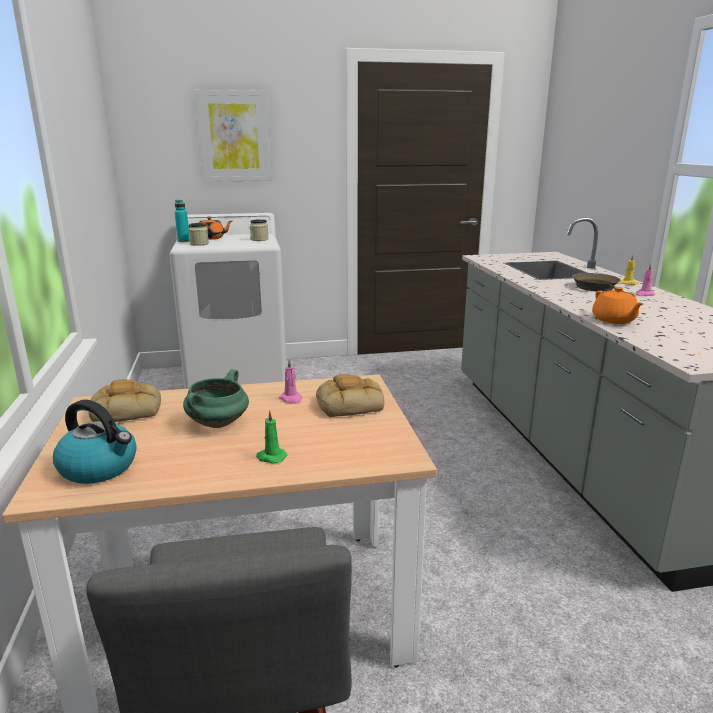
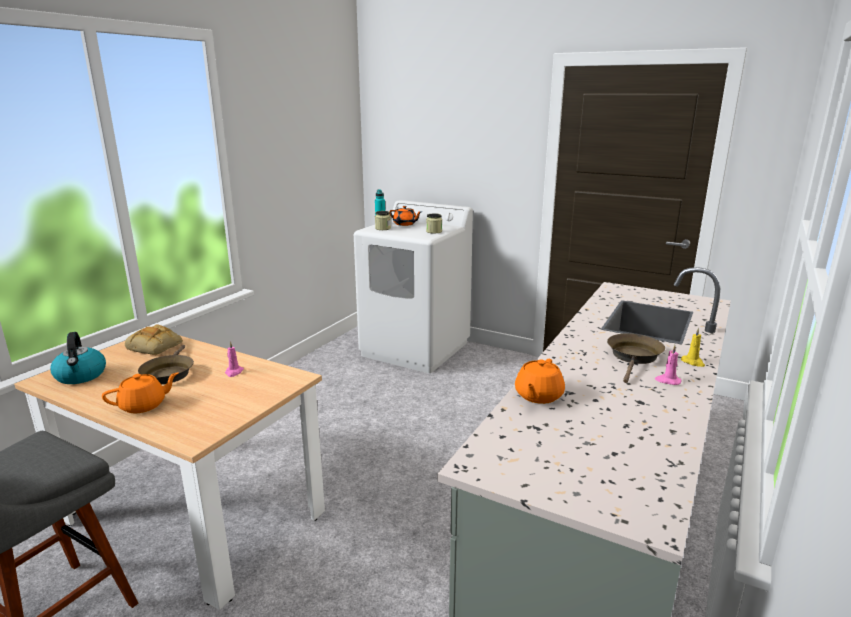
camera: 40 degrees right, 0 degrees up
(218, 424) = (168, 373): green cooking pot -> brown frying pan
(234, 136) = (448, 136): picture -> none
(271, 457) = (144, 405): green candle -> orange teapot
(350, 404) = (253, 390): bread -> none

